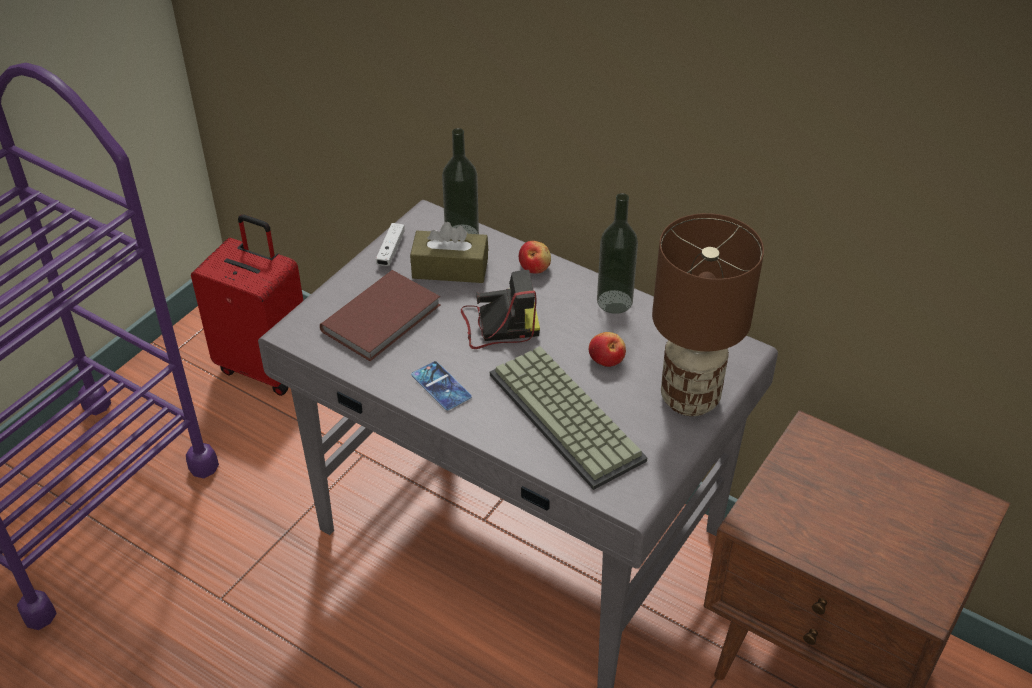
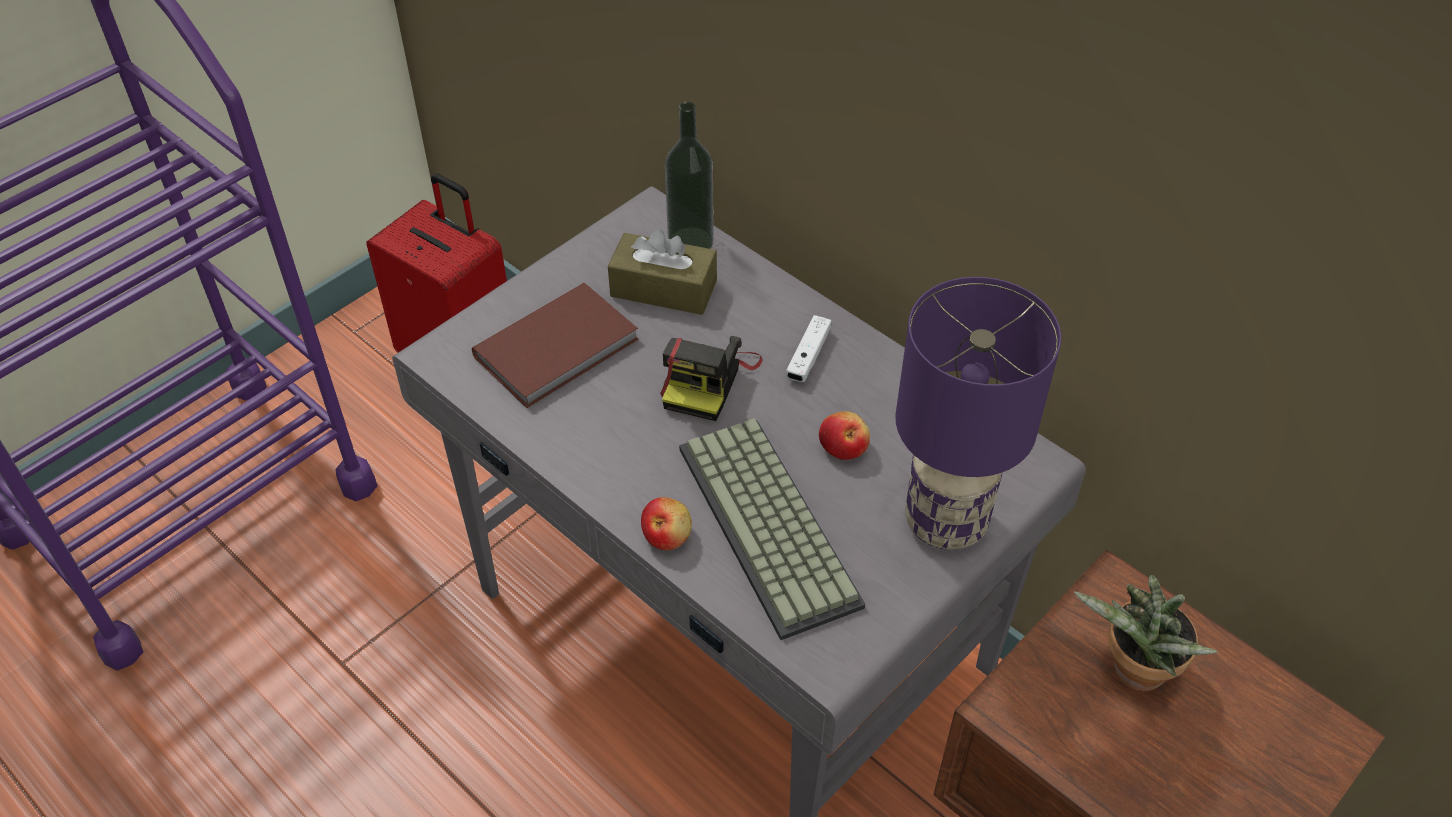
camera: 10 degrees right, 5 degrees up
(391, 250) = (592, 253): white game controller -> white game controller (808, 356)
(441, 386) = (611, 457): phone -> none
(498, 326) = (708, 379): camera -> camera turned 105 degrees clockwise
(534, 267) = (776, 300): apple -> apple (667, 535)
(614, 301) = (873, 364): bottle -> none
(689, 400) = (945, 524): brown table lamp -> purple table lamp
(834, 488) = (1132, 674): none -> potted plant

